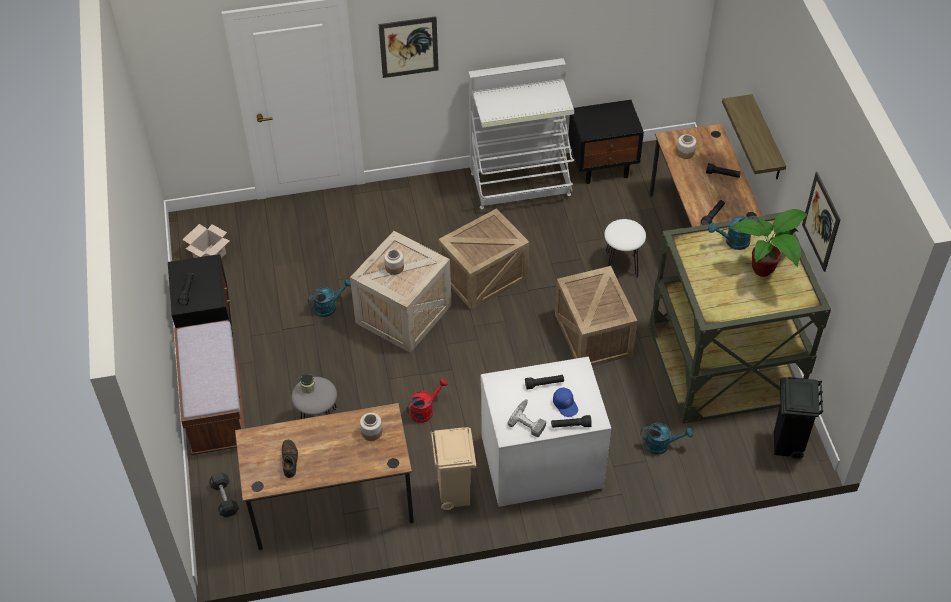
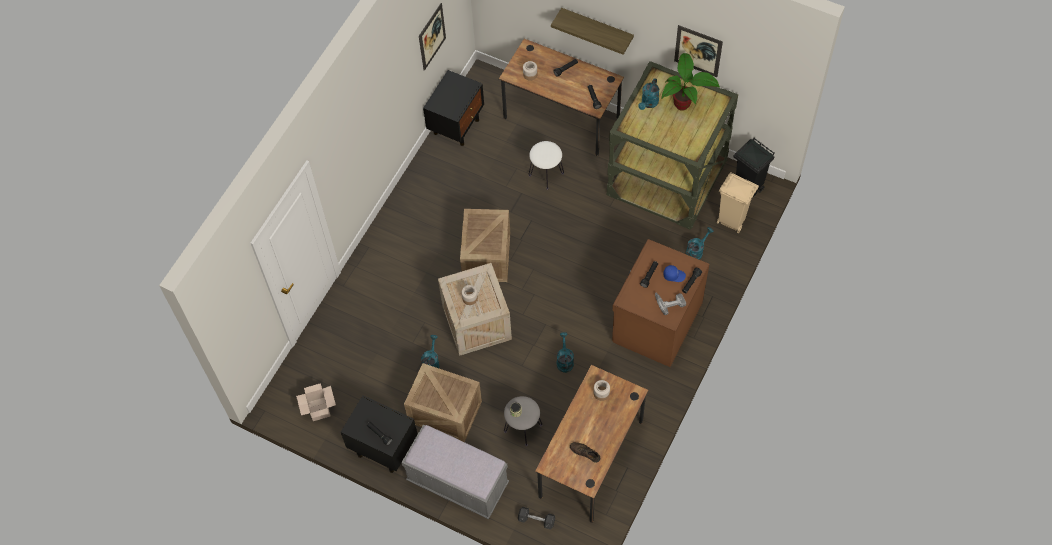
camera: 50 degrees left, 10 degrees up
(216, 408) = (457, 483): brown bench -> grey bench
(409, 47) = (343, 158): picture -> picture (432, 36)
(425, 410) = (564, 360): red watering can -> turquoise watering can
(454, 494) = (640, 385): beige trash can -> beige trash can (731, 221)
(521, 186) = (430, 183): white shoe rack -> none
(540, 462) = (655, 323): white washing machine -> brown washing machine
(594, 335) = (587, 228): crate -> crate (446, 411)

